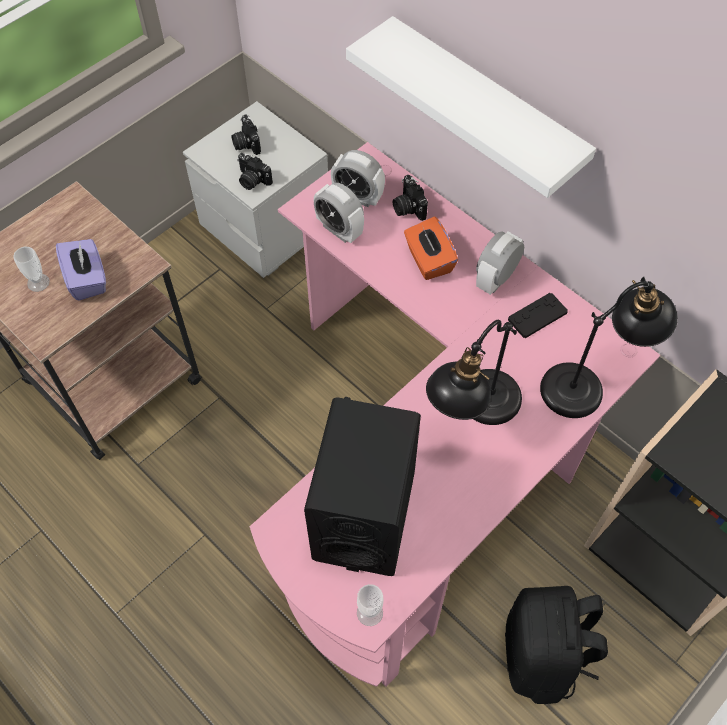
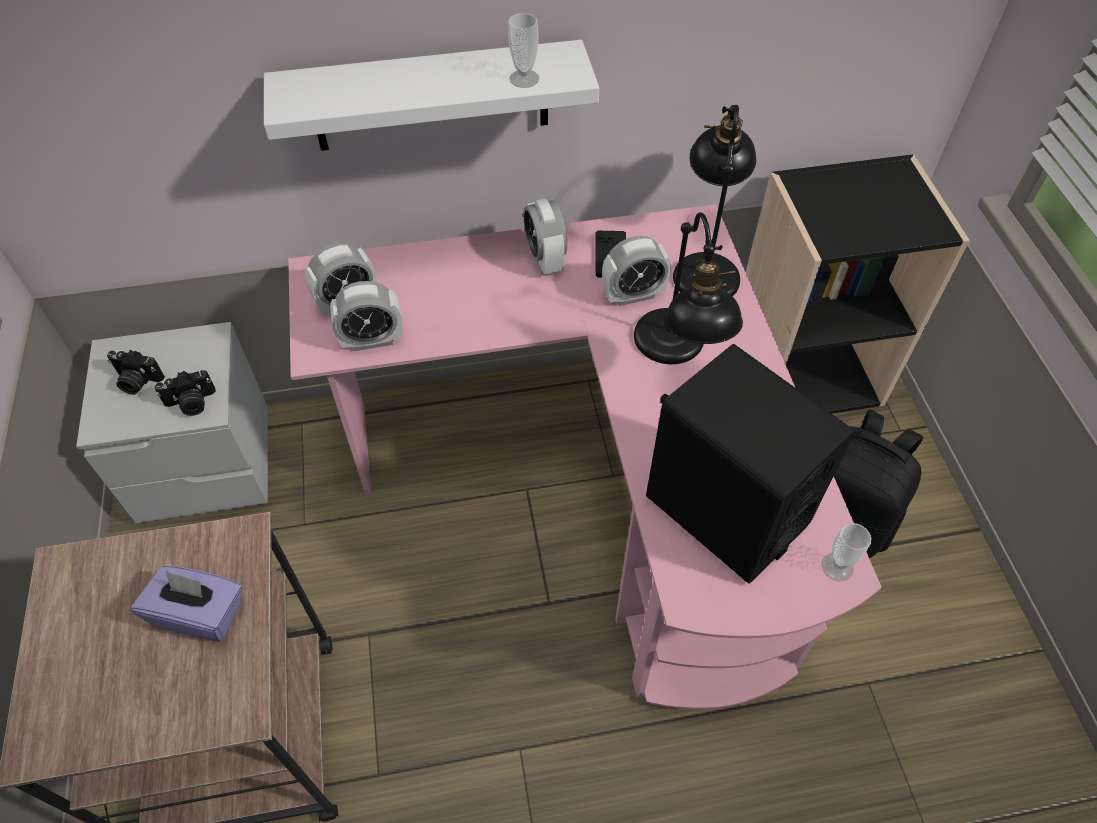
camera: 55 degrees left, 5 degrees down
(38, 282) = (147, 676): cup -> cup (524, 79)
(408, 207) = (401, 273): camera -> none
(428, 260) = (478, 293): orange tissue box -> none
(510, 352) = (633, 295): none -> alarm clock

